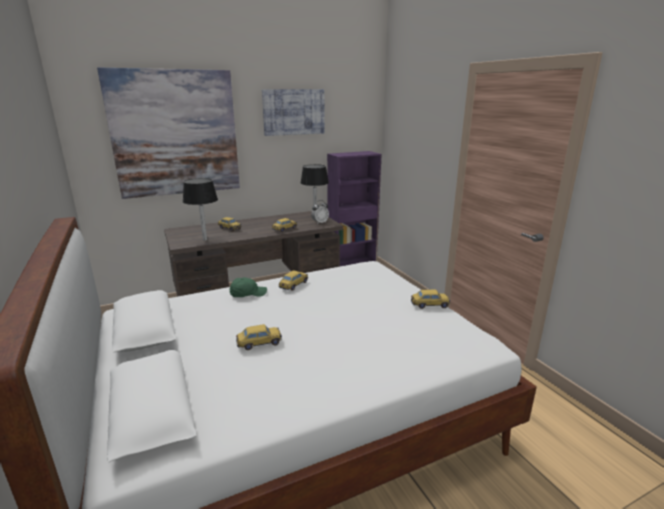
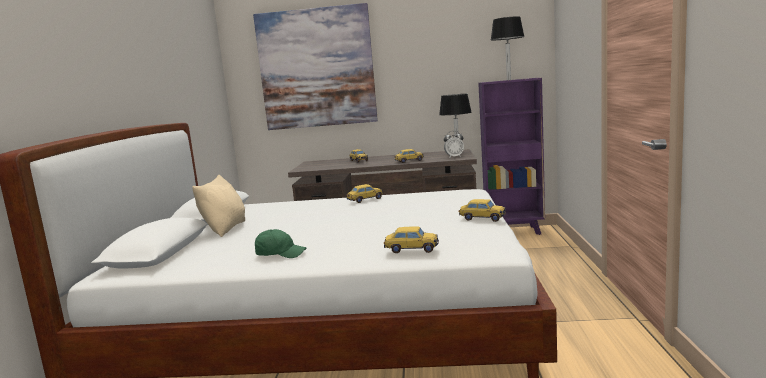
camera: 30 degrees right, 10 degrees down
(190, 350) = (225, 229): none -> beige pillow
(205, 239) = (325, 167): black table lamp -> black table lamp (509, 80)
(247, 294) = (317, 203): green cap -> green cap (280, 254)
(259, 343) = (278, 229): toy car -> toy car (411, 249)
(294, 112) = (437, 39): picture -> none

